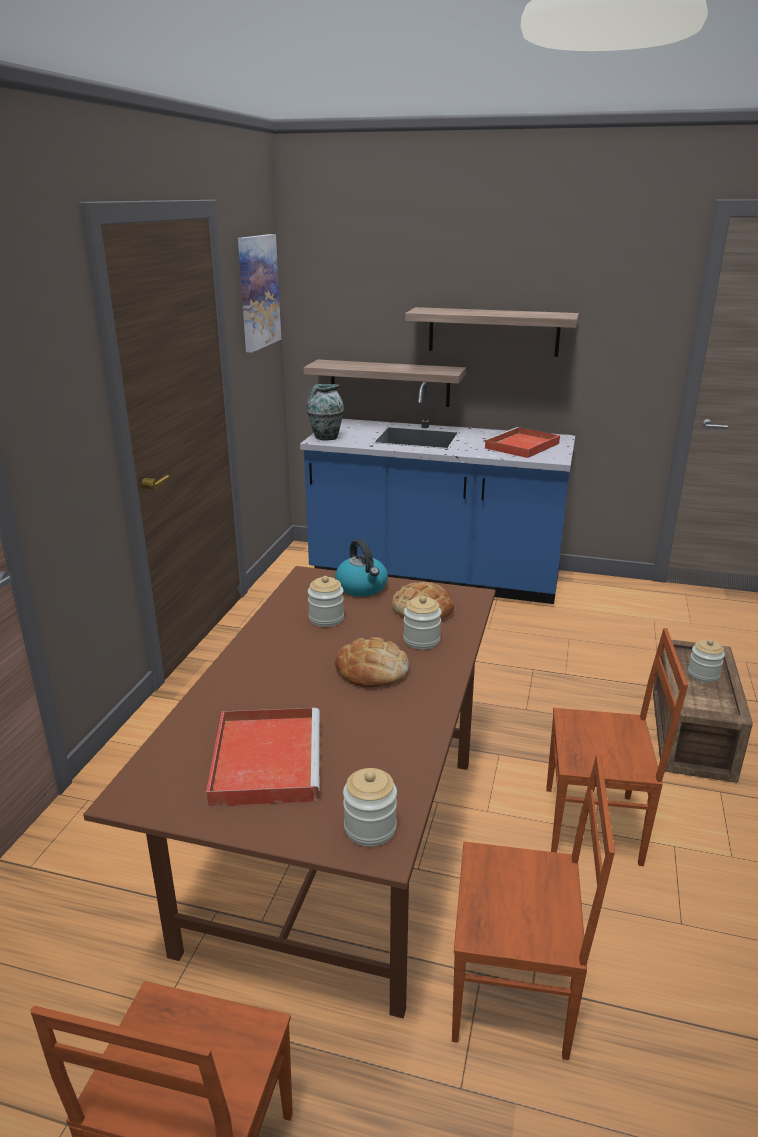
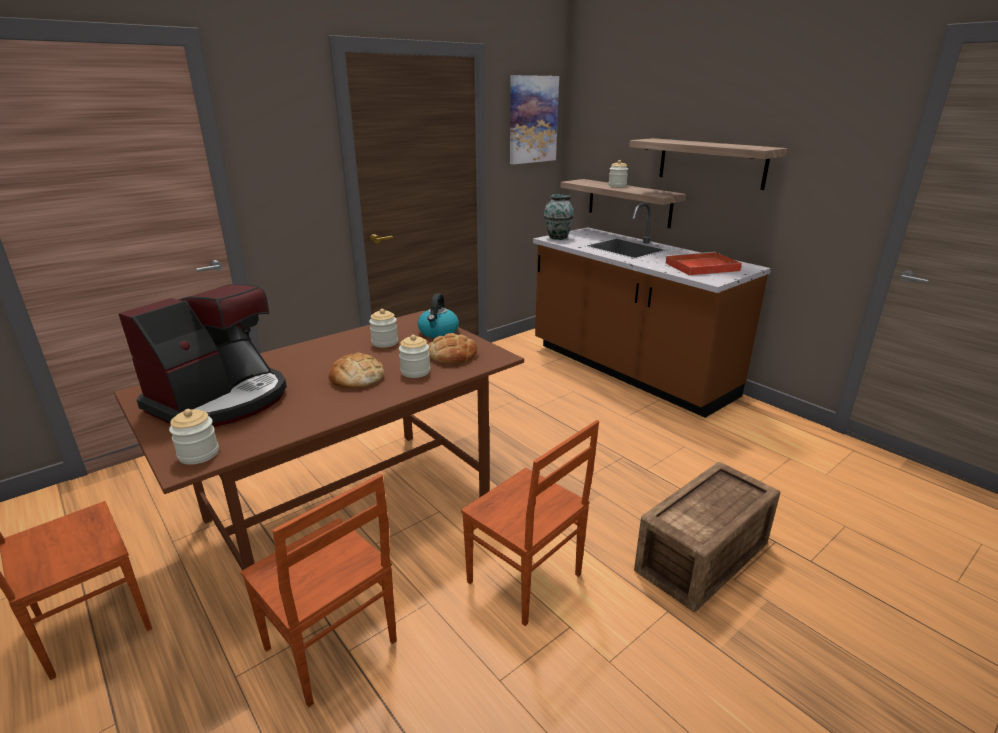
camera: 35 degrees right, 0 degrees up
(265, 758) = (221, 399): red tray -> coffee machine
(435, 577) = (628, 371): blue counter -> brown counter
(703, 675) = (718, 502): jar -> jar (617, 186)

